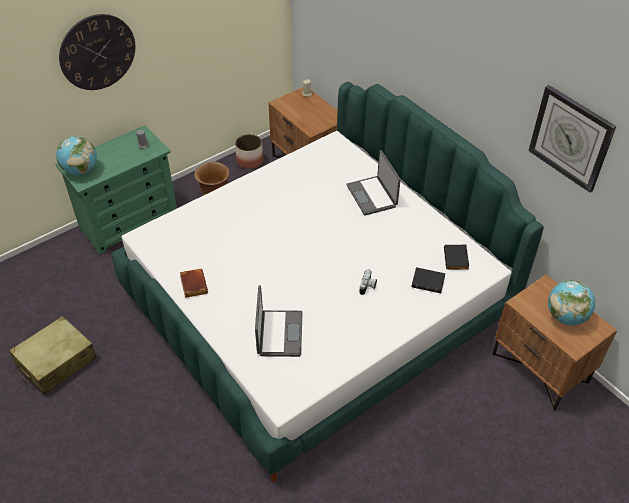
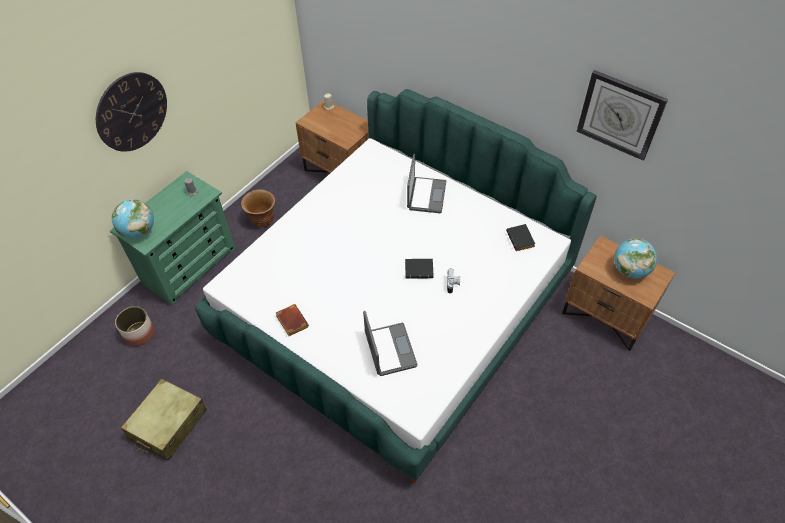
camera: 15 degrees left, 5 degrees up
(250, 161) = (285, 180): planter -> planter (139, 333)
(372, 196) = (425, 195): laptop -> laptop turned 135 degrees counterclockwise
(429, 282) = (504, 267): black book -> black book (419, 270)

